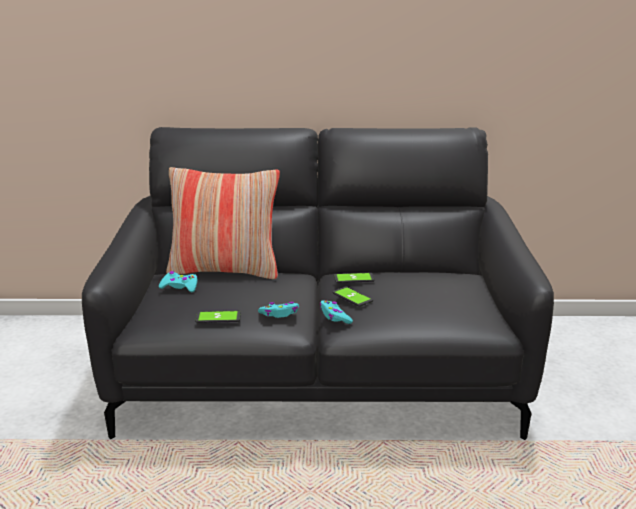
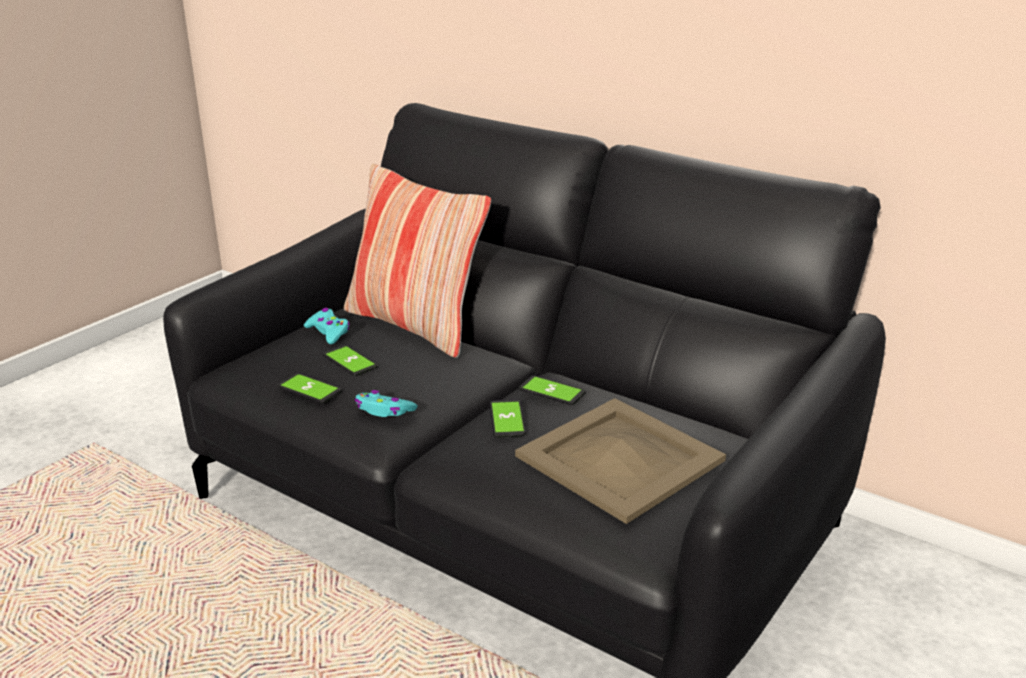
camera: 35 degrees right, 5 degrees up
(220, 297) = (350, 361): none -> phone
(335, 317) = (449, 440): turquoise game controller -> none
(432, 295) = (617, 458): none -> beige tray

